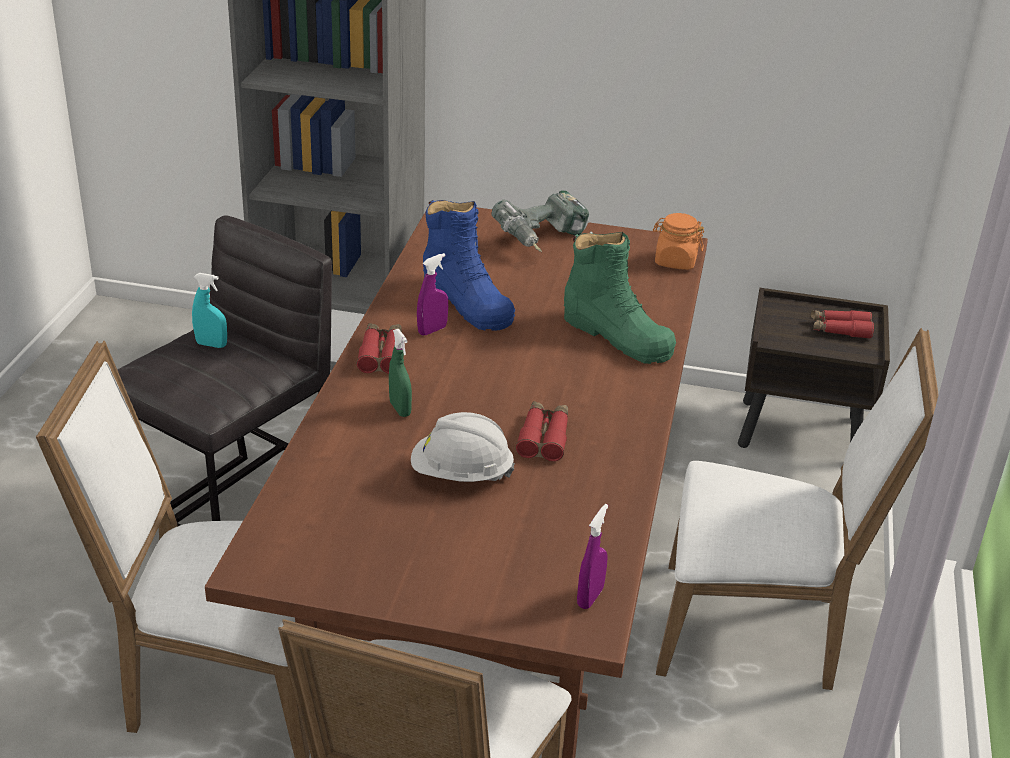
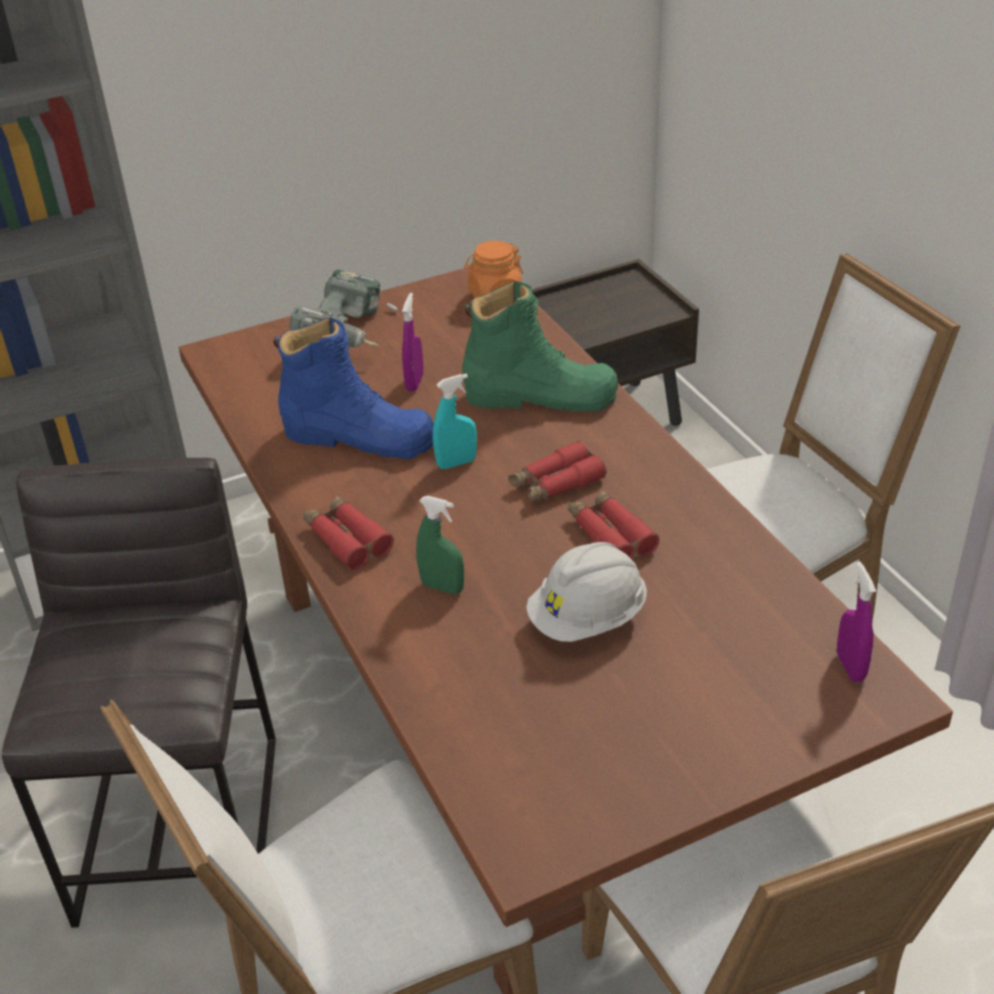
camera: 35 degrees left, 5 degrees up
(211, 344) = (99, 637): turquoise spray bottle -> turquoise spray bottle (456, 463)
(432, 330) = (363, 485): purple spray bottle -> purple spray bottle (414, 382)
(840, 330) = (624, 300): red binoculars -> red binoculars (556, 484)

